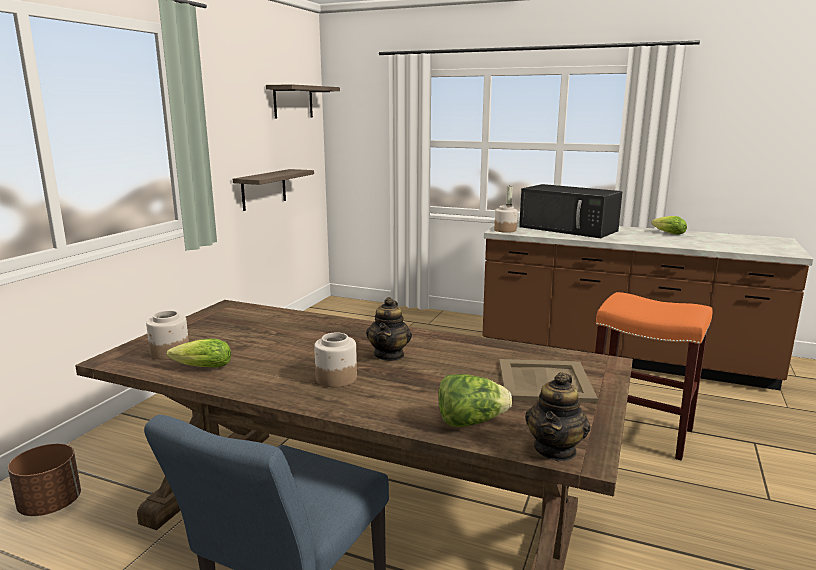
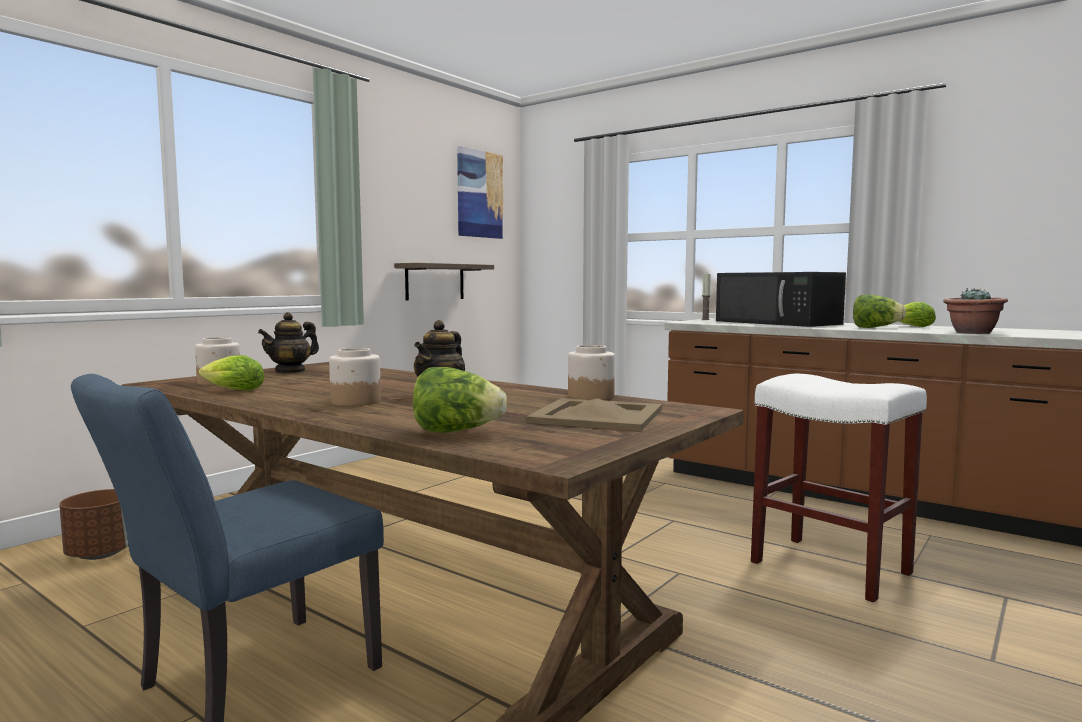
camera: 15 degrees right, 10 degrees down
(293, 102) = (479, 194): shelf -> picture
(505, 230) = (693, 322): jar -> jar (591, 396)
(555, 449) = (529, 453): teapot -> teapot (291, 371)
(641, 432) = (832, 568): orange stool -> white stool
(648, 238) = (875, 327): none -> lettuce
(720, 247) = (972, 332): none -> potted plant

